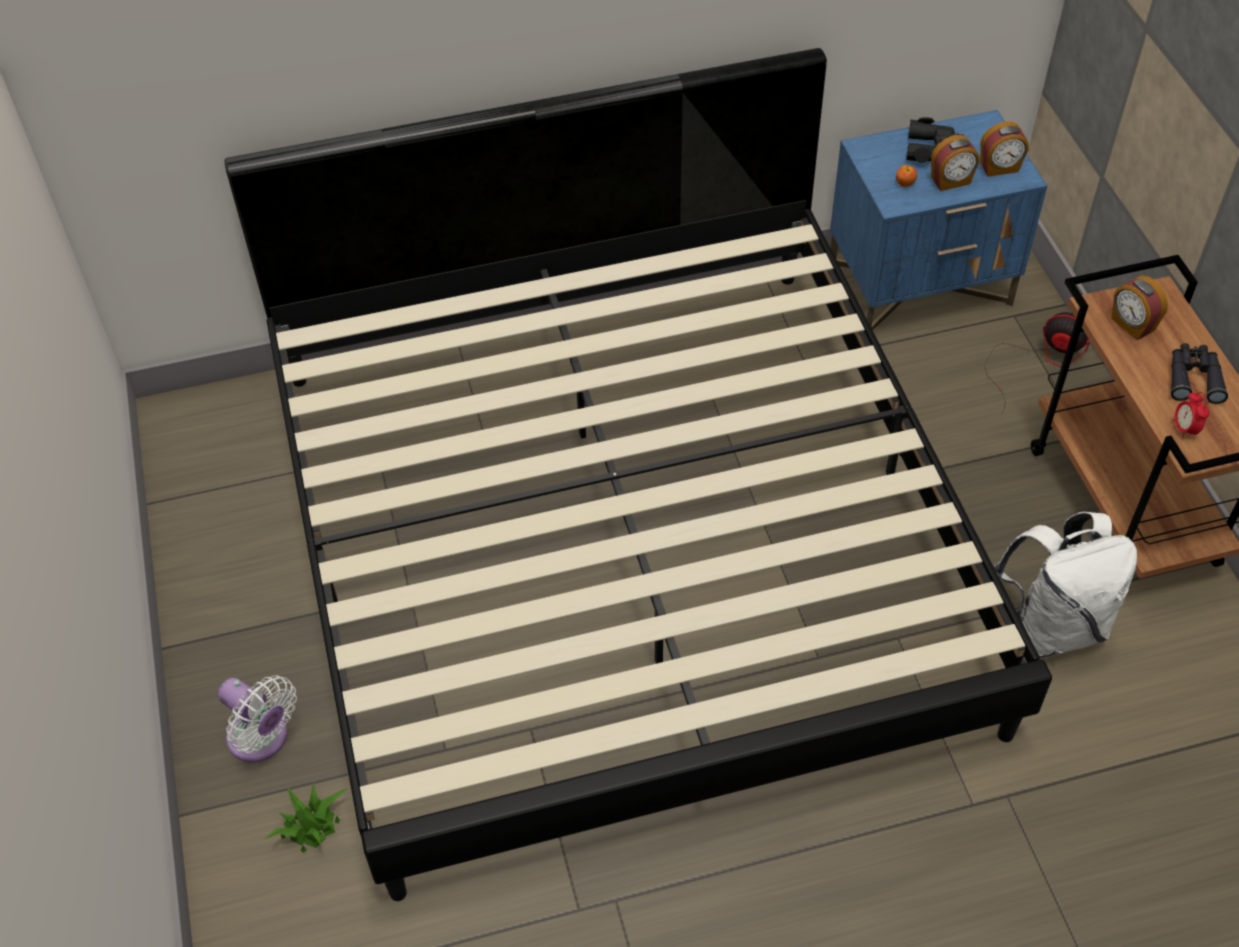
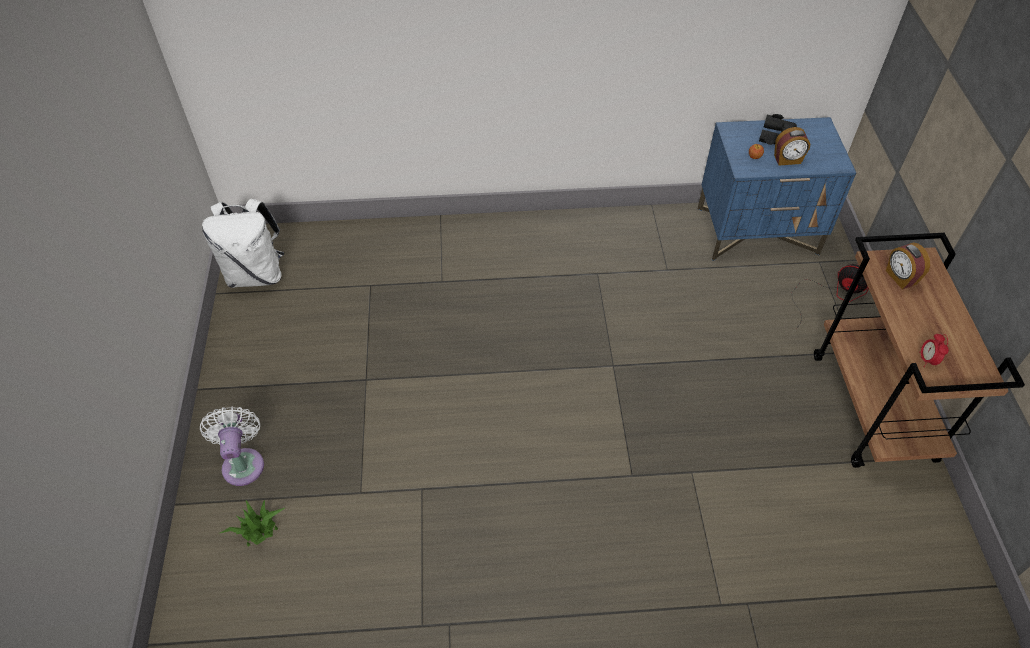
camera: 10 degrees right, 0 degrees up
(262, 739) = (243, 462): white fan -> white fan turned 150 degrees counterclockwise
(621, 540) = (515, 369): bed -> none
(999, 168) = (824, 156): alarm clock -> none
(1052, 625) = (805, 483): white backpack -> white backpack (256, 274)
(1193, 378) = (940, 323): black binoculars -> none

